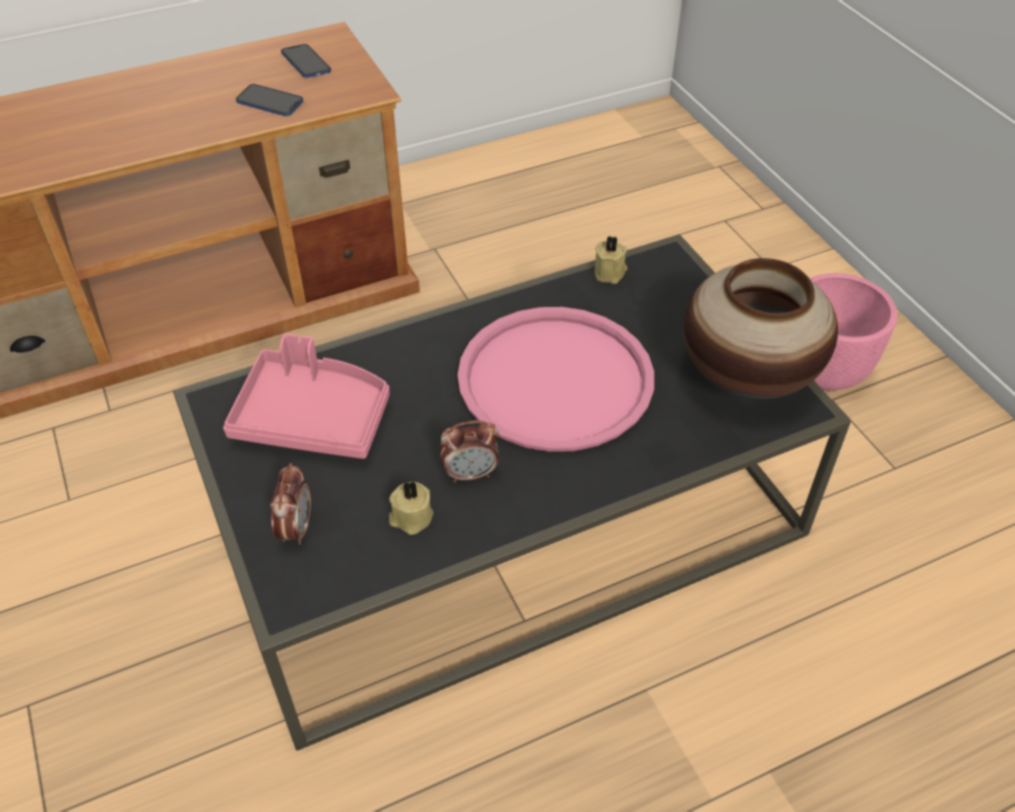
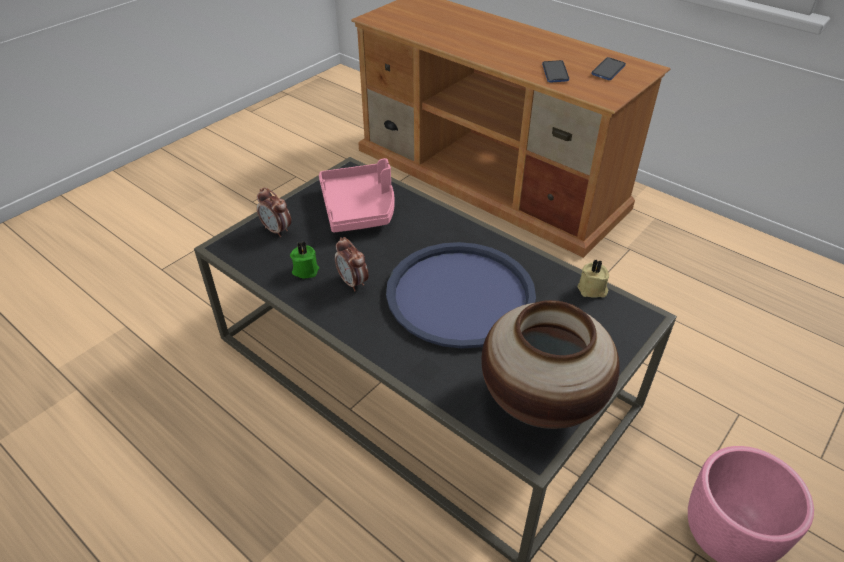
camera: 65 degrees right, 5 degrees down
(296, 528) = (277, 230): alarm clock -> alarm clock turned 60 degrees clockwise
(410, 518) = (305, 269): beige candle -> green candle
(555, 379) = (460, 294): pink tray -> blue tray

